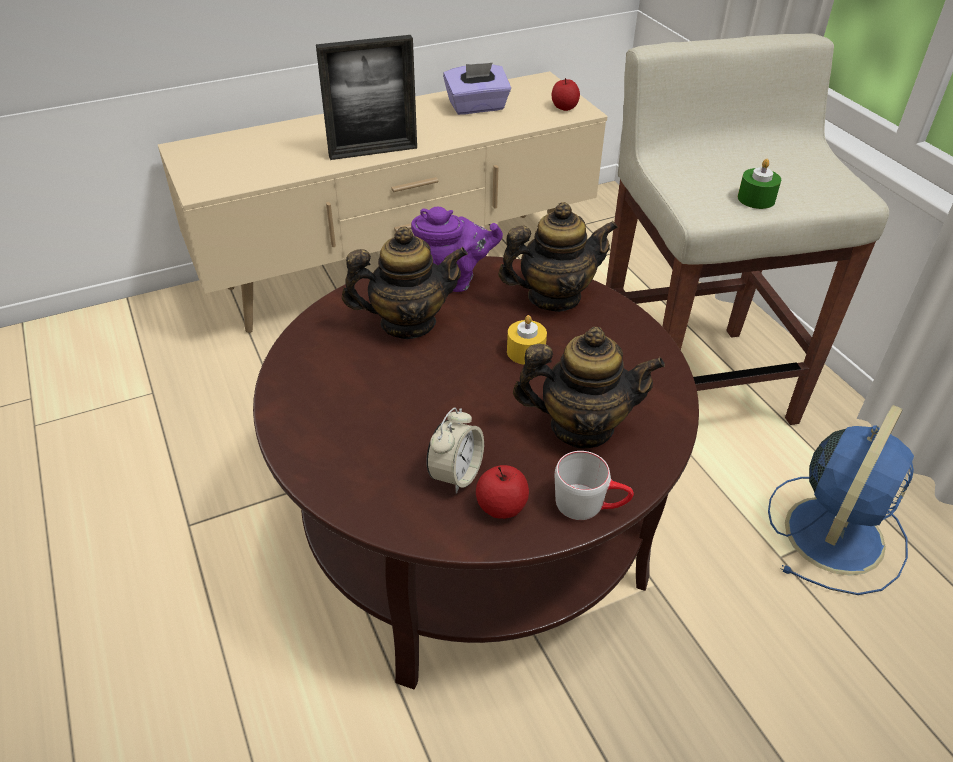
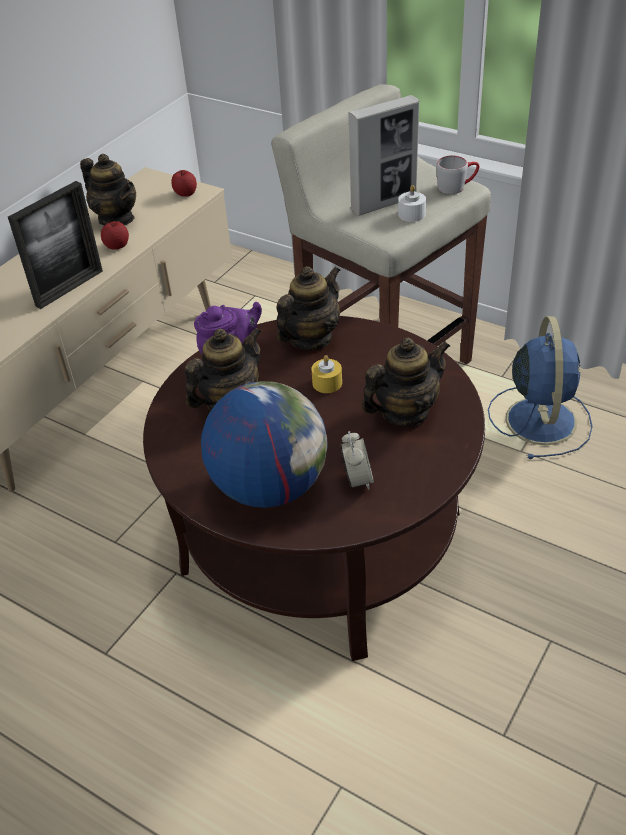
camera: 30 degrees left, 0 degrees up
(358, 431) = (269, 486): none -> globe
(477, 107) = (116, 219): purple tissue box -> teapot
(501, 507) = (402, 483): apple -> apple (117, 246)
(590, 505) = (451, 454): grey mug -> grey mug (457, 186)
(733, 176) = (384, 204): none -> picture frame
(756, 199) = (411, 214): green candle -> white candle

